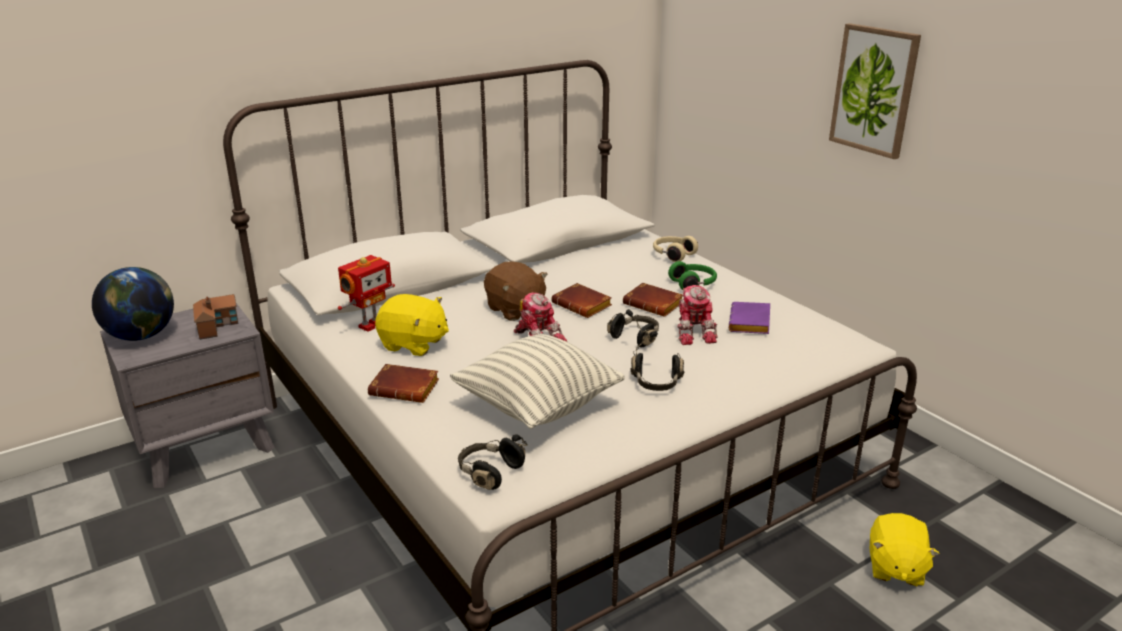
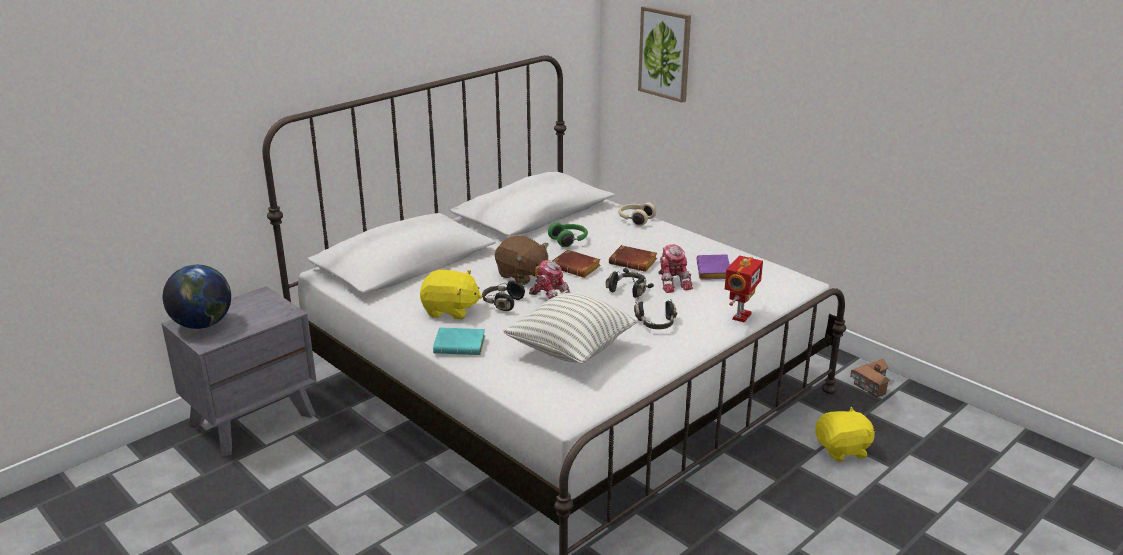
camera: 10 degrees left, 0 degrees up
(217, 325) = (265, 309): toy house -> toy house (870, 383)
(370, 324) = (406, 298): toy robot -> toy robot (740, 316)
(406, 388) = (461, 345): brown book -> turquoise book
(489, 472) = (554, 400): black headphones -> black headphones (503, 303)
(693, 284) = (660, 243): green headphones -> green headphones (569, 240)
(874, 90) = (792, 78): picture -> picture (665, 53)
(895, 567) = (842, 450): yellow plush toy -> yellow plush toy turned 105 degrees counterclockwise

